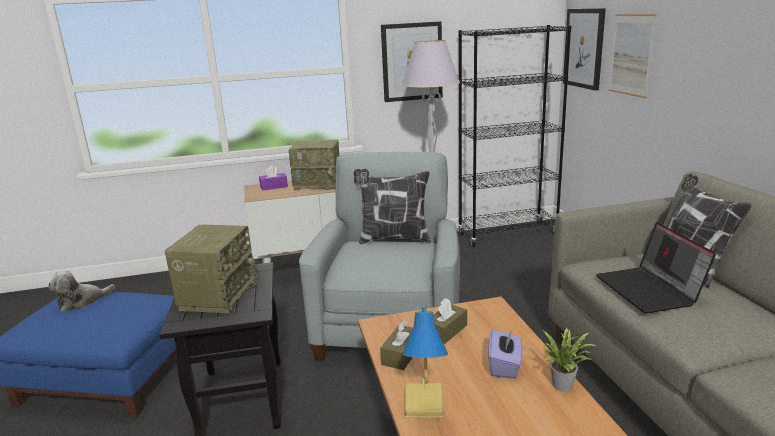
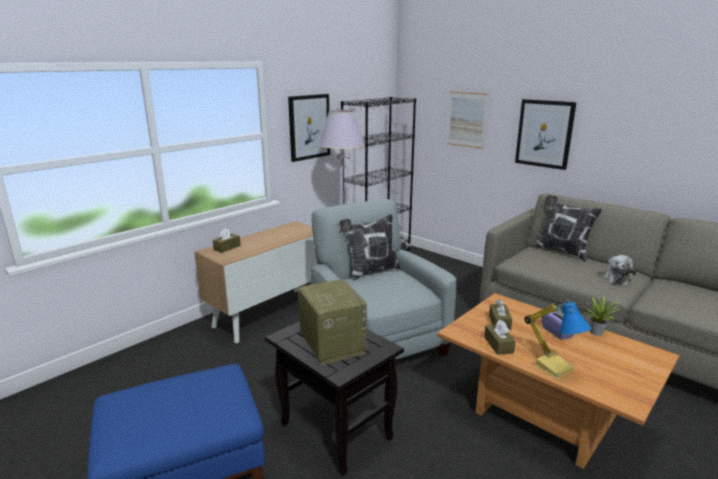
camera: 35 degrees left, 0 degrees up
(82, 301) = (147, 398): plush toy -> plush toy (616, 278)
(274, 187) = (227, 247): purple tissue box -> brown tissue box
(318, 184) = (265, 239): radio -> none
(584, 48) = (419, 114): picture -> picture (544, 133)
(650, 290) = (565, 269): laptop -> none

